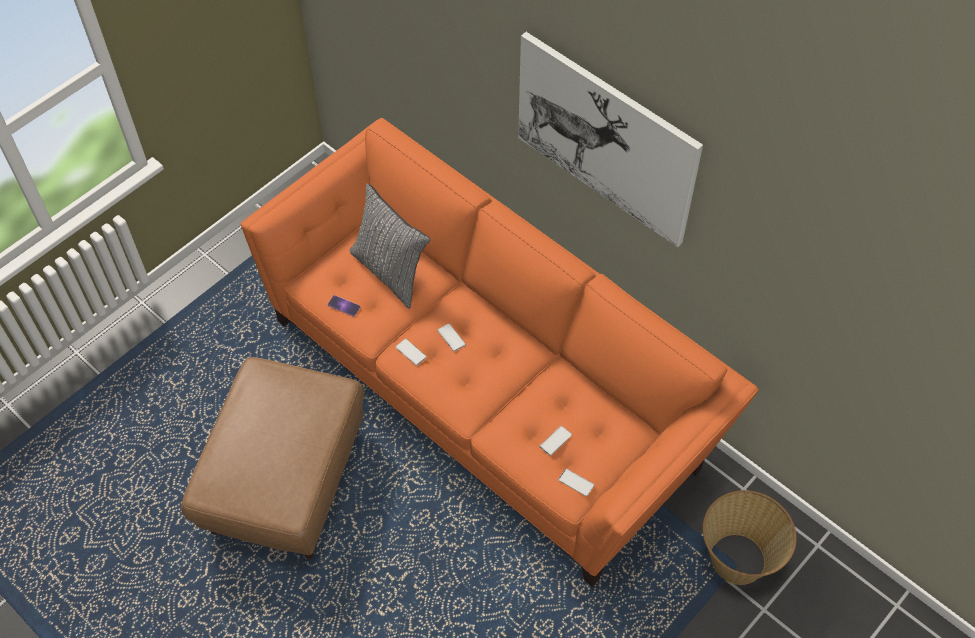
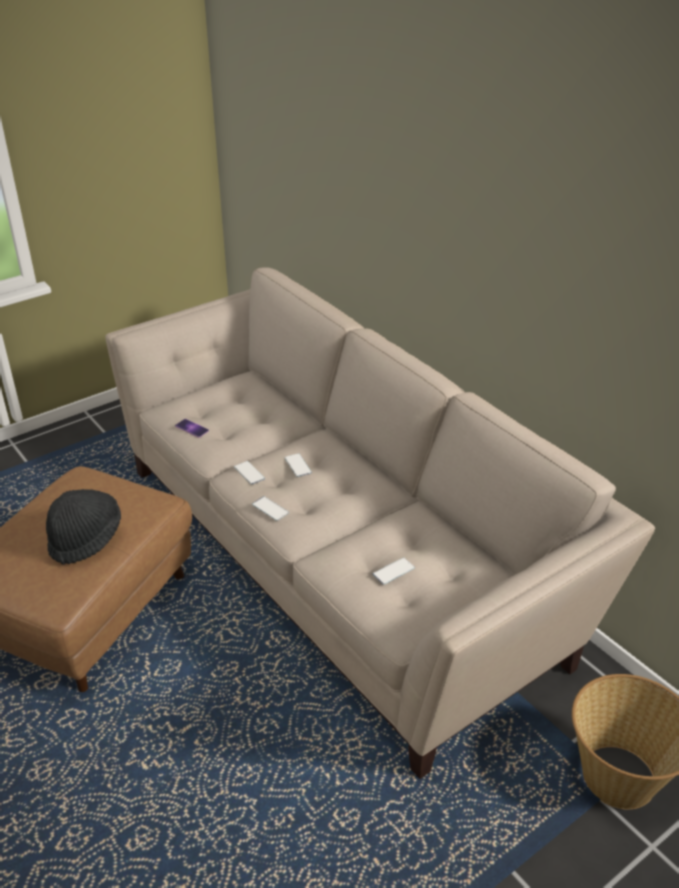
camera: 10 degrees right, 20 degrees down
(290, 443) = (86, 539): none -> black hat
(391, 271) = (251, 408): grey pillow -> none
(489, 386) = (341, 555): orange sofa -> beige sofa
(576, 482) = (410, 617): phone -> phone (270, 509)
(605, 138) = (485, 202): picture -> none

